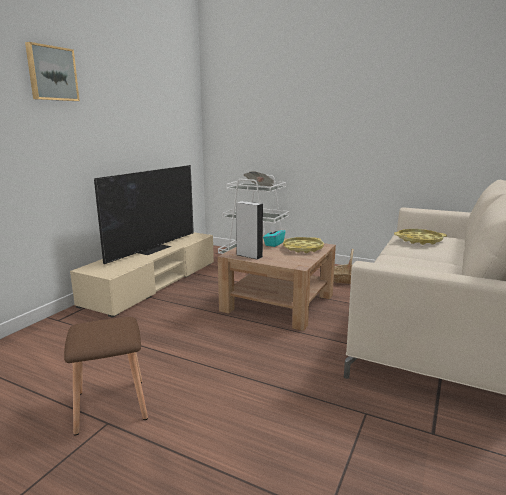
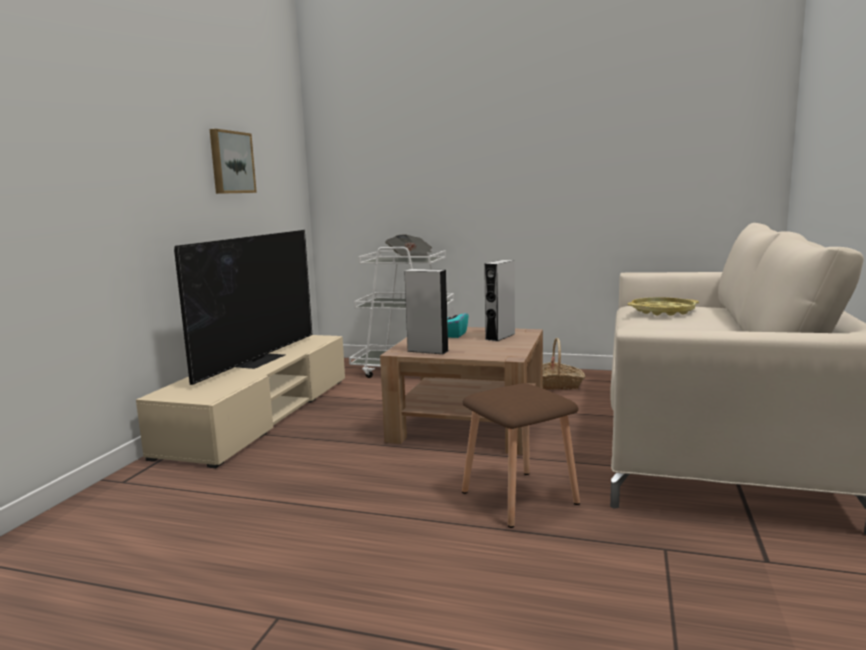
camera: 10 degrees left, 5 degrees down
(51, 73) = (103, 82): picture -> picture (231, 162)
(110, 405) = (270, 591): brown stool -> brown stool (517, 497)
(303, 248) = (500, 336): yellow tray -> grey speaker

